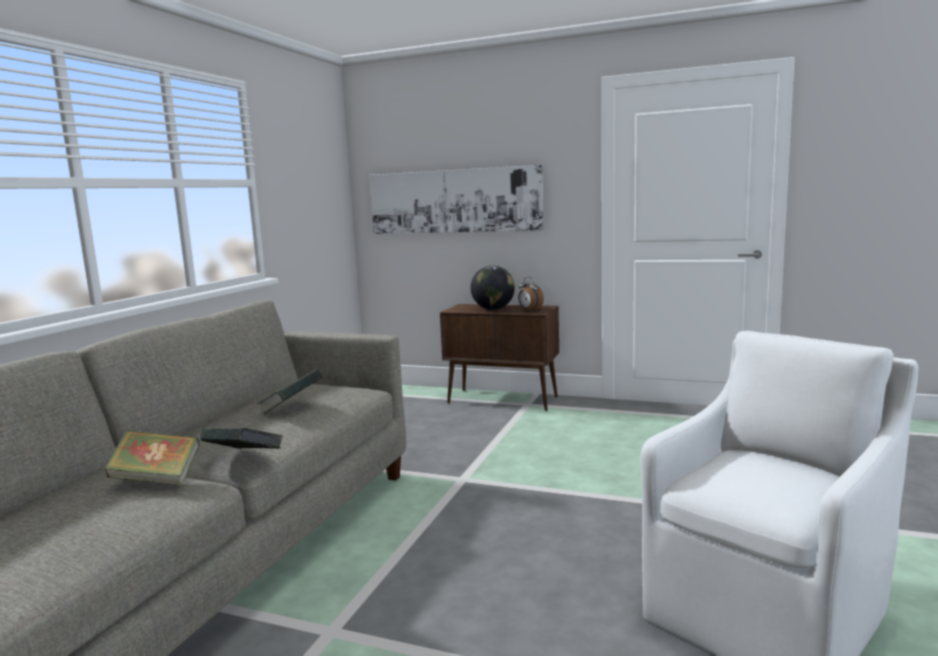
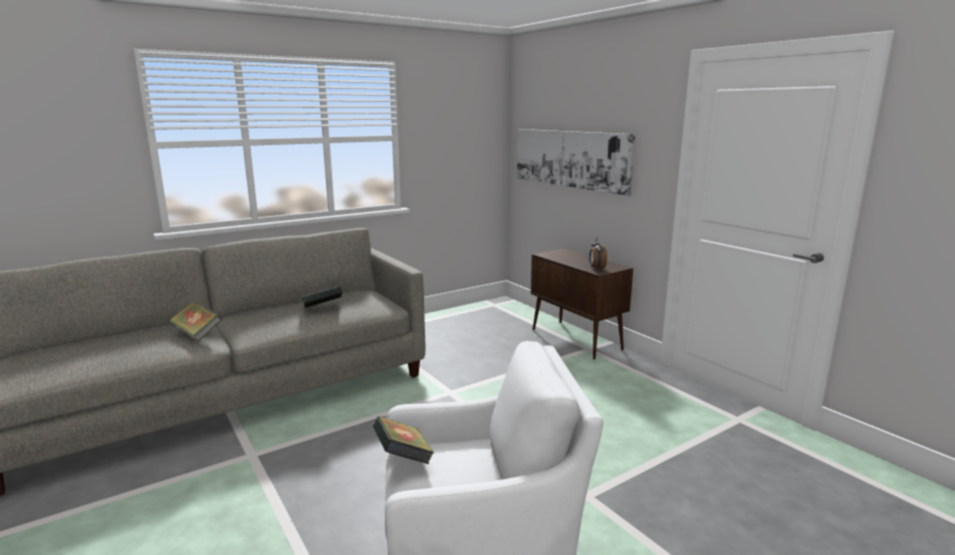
camera: 35 degrees right, 5 degrees up
(244, 459) = (247, 335): book -> book (403, 458)
(493, 309) = (574, 260): globe -> none

